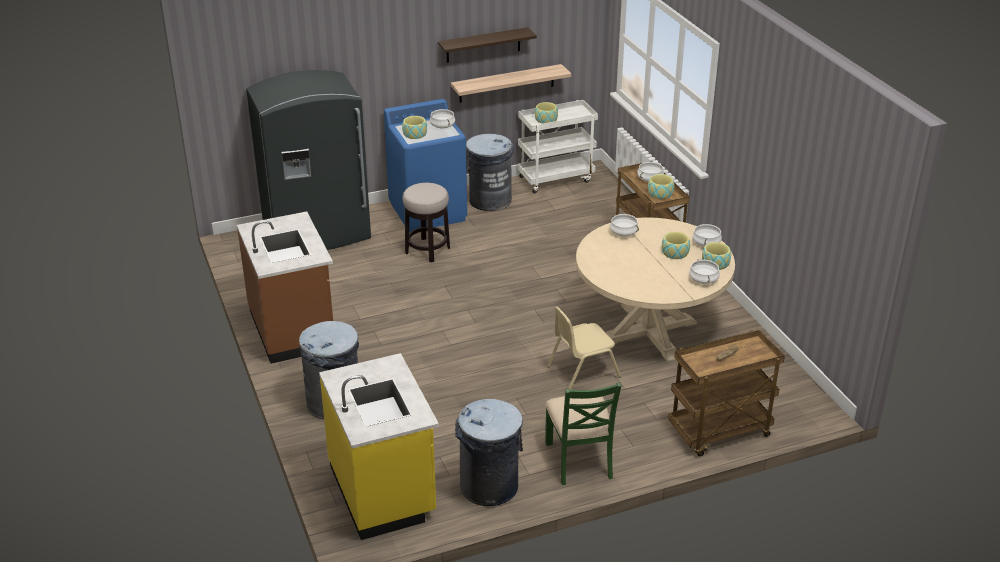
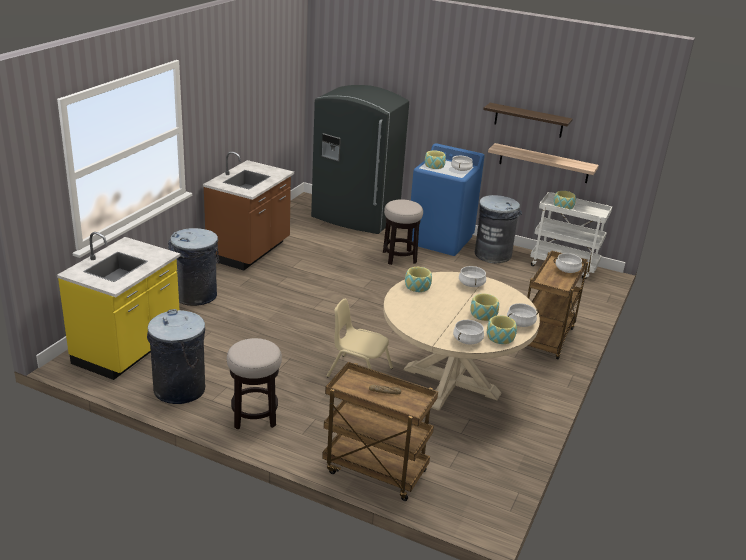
camera: 45 degrees right, 5 degrees down
(579, 460) = (254, 416): green chair -> stool
(660, 193) = (557, 281): bowl -> bowl (417, 286)

